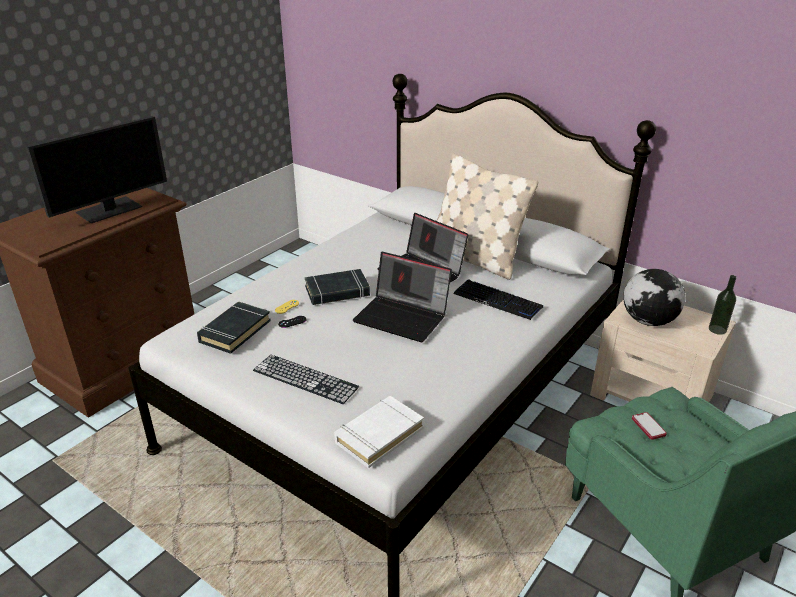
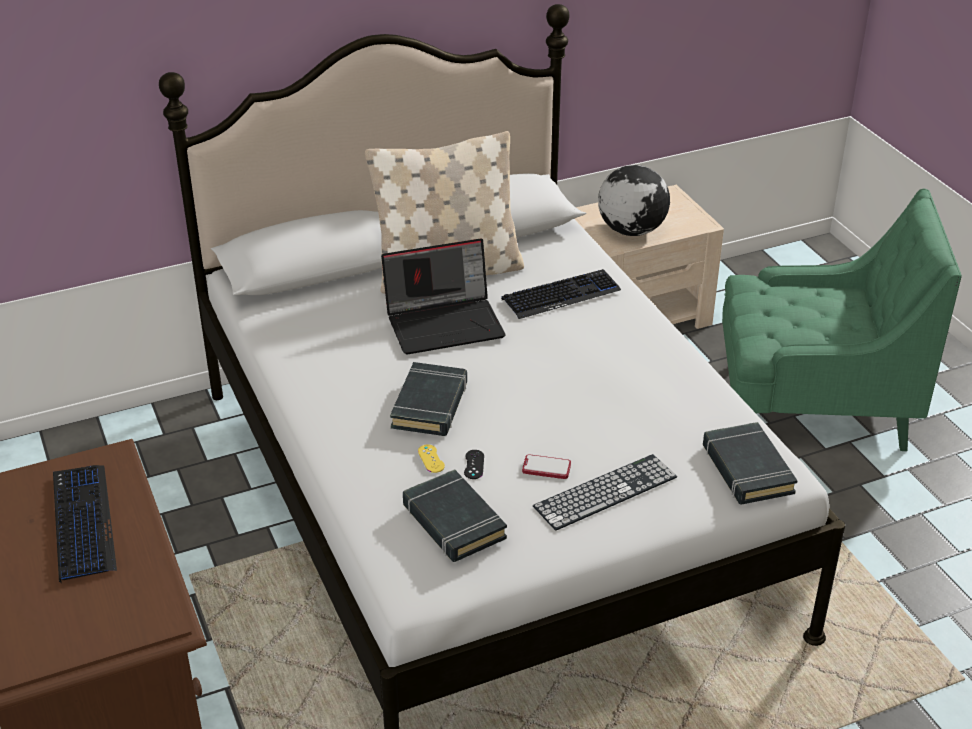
camera: 60 degrees left, 5 degrees up
(110, 209) = (82, 523): monitor -> keyboard
(379, 435) = (746, 469): white book -> black book
(403, 317) = (538, 374): laptop -> none
(648, 426) = (785, 316): phone -> phone (546, 468)
(717, 329) = (680, 201): bottle -> none

